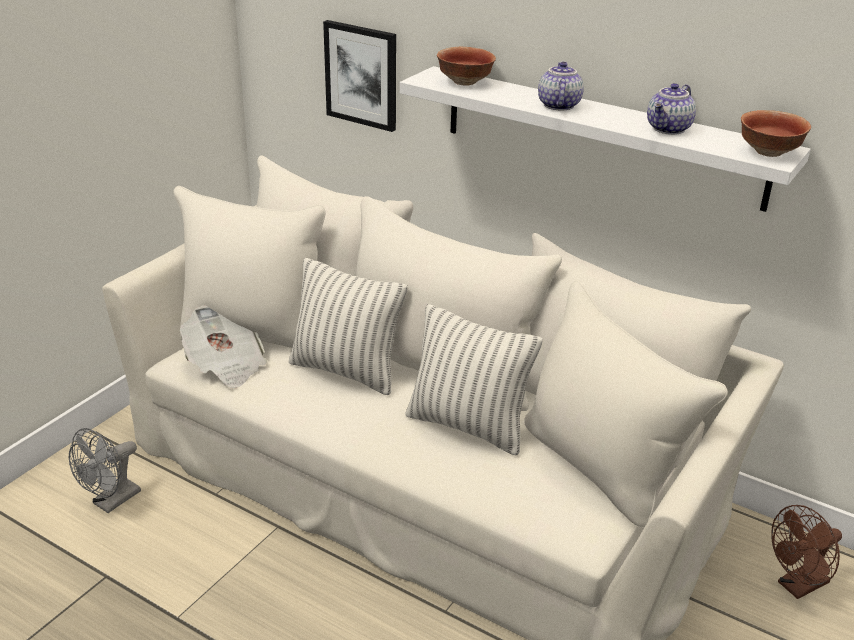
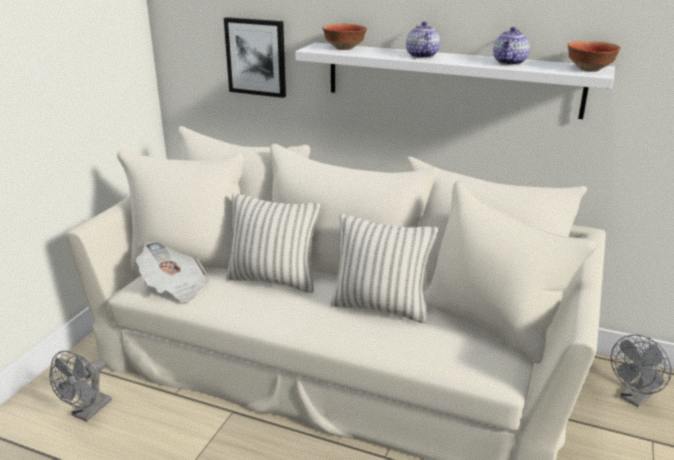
camera: 10 degrees left, 5 degrees down
(798, 586) = (634, 398): brown fan -> grey fan

